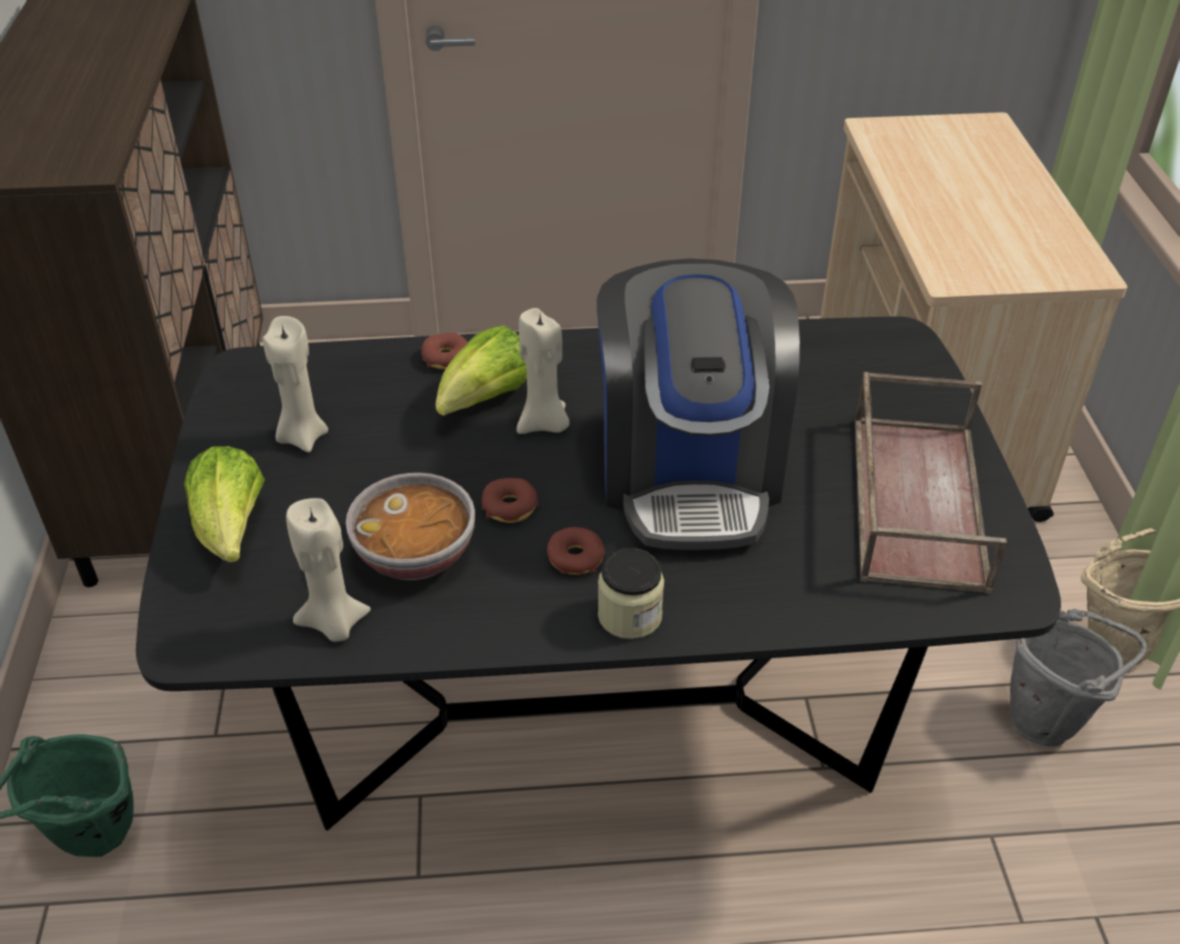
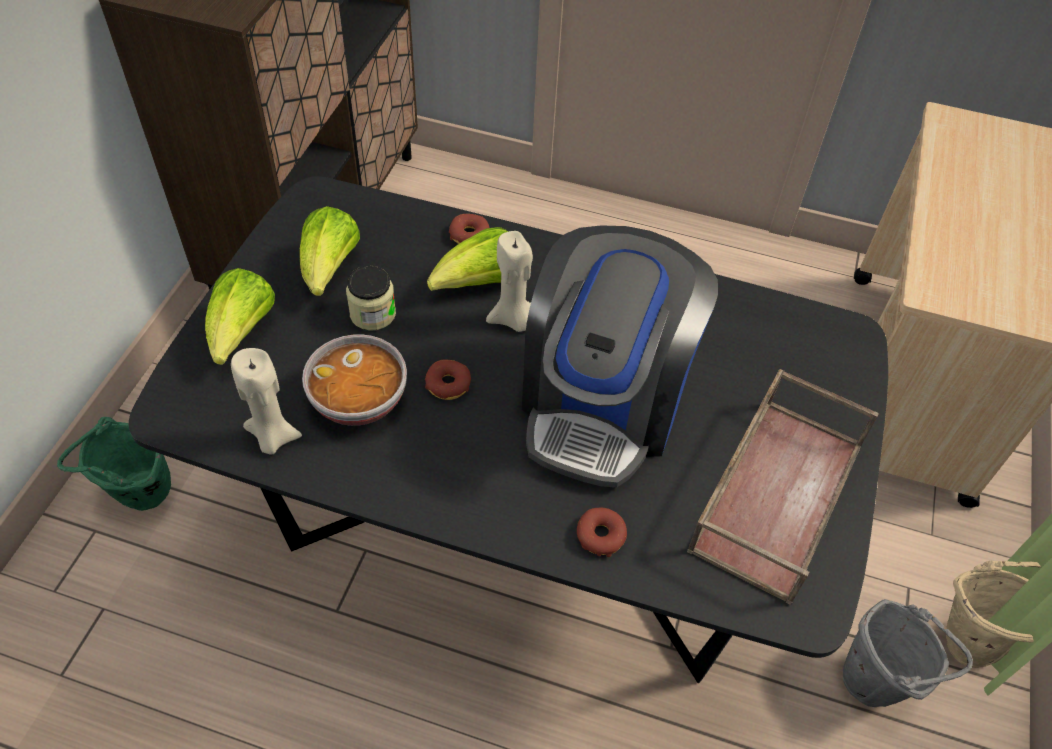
camera: 20 degrees right, 10 degrees up
(302, 436) = (329, 270): beige candle -> lettuce
(575, 558) = (474, 447): donut -> donut (600, 535)
(630, 615) = (488, 512): jar -> jar (373, 314)

